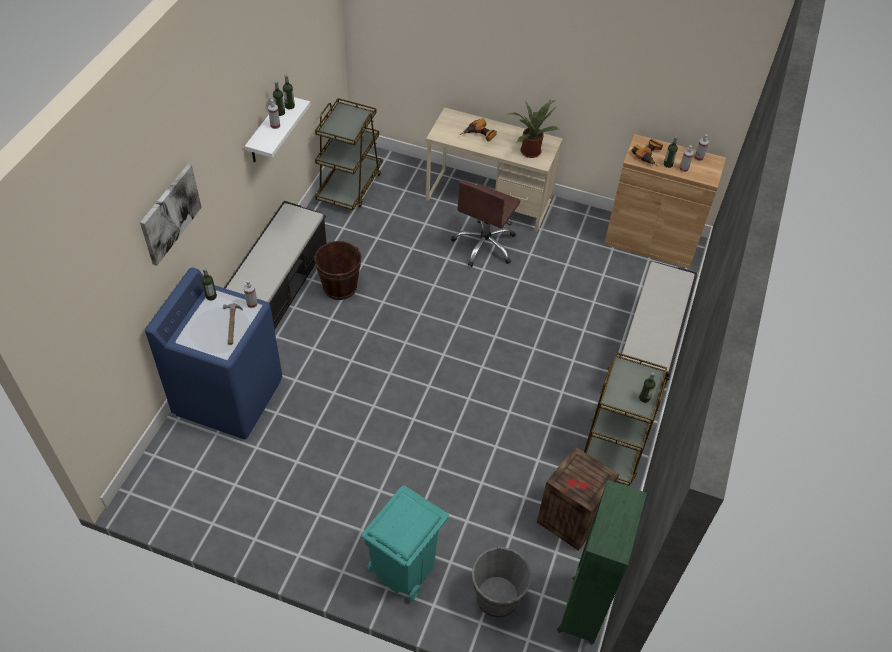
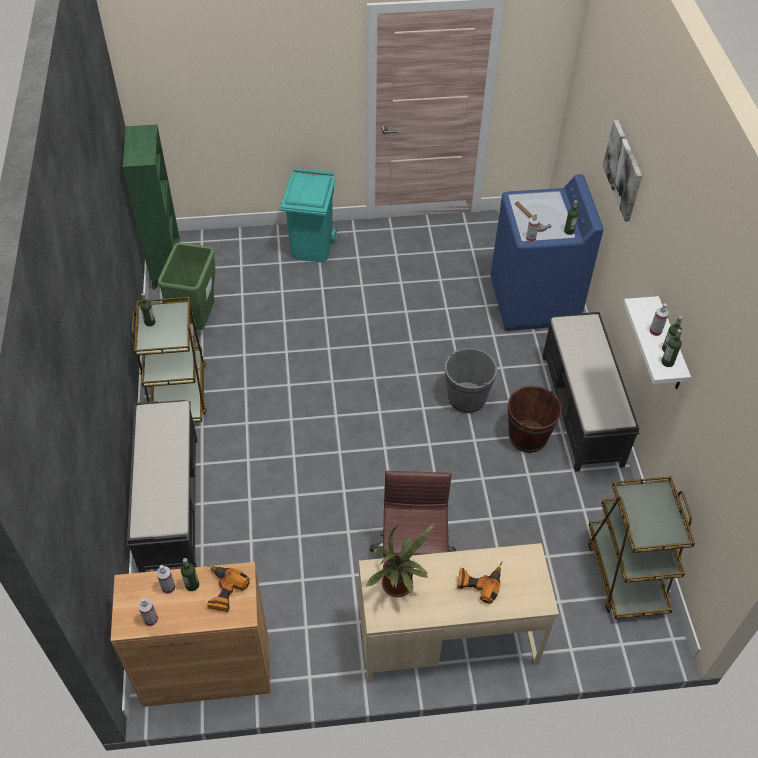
camera: 155 degrees right, 0 degrees up
(497, 597) = (234, 255): grey bucket -> grey bucket (466, 398)
(571, 519) = (197, 322): crate -> green trash can

